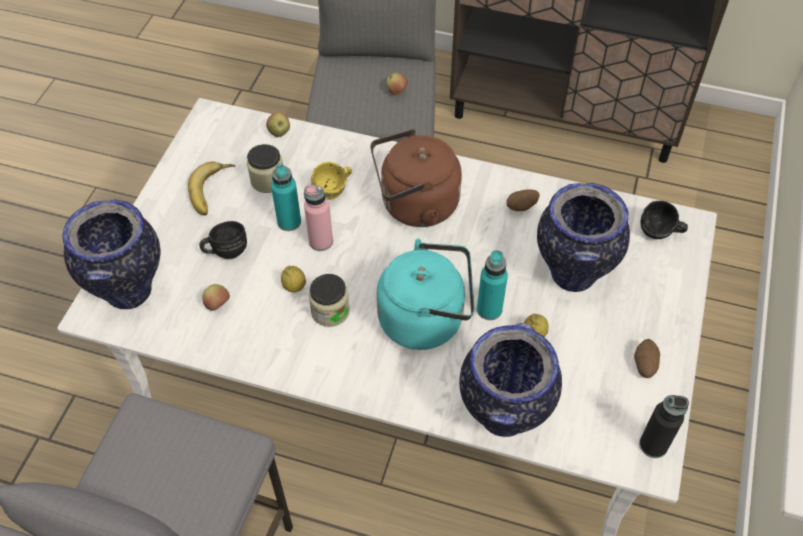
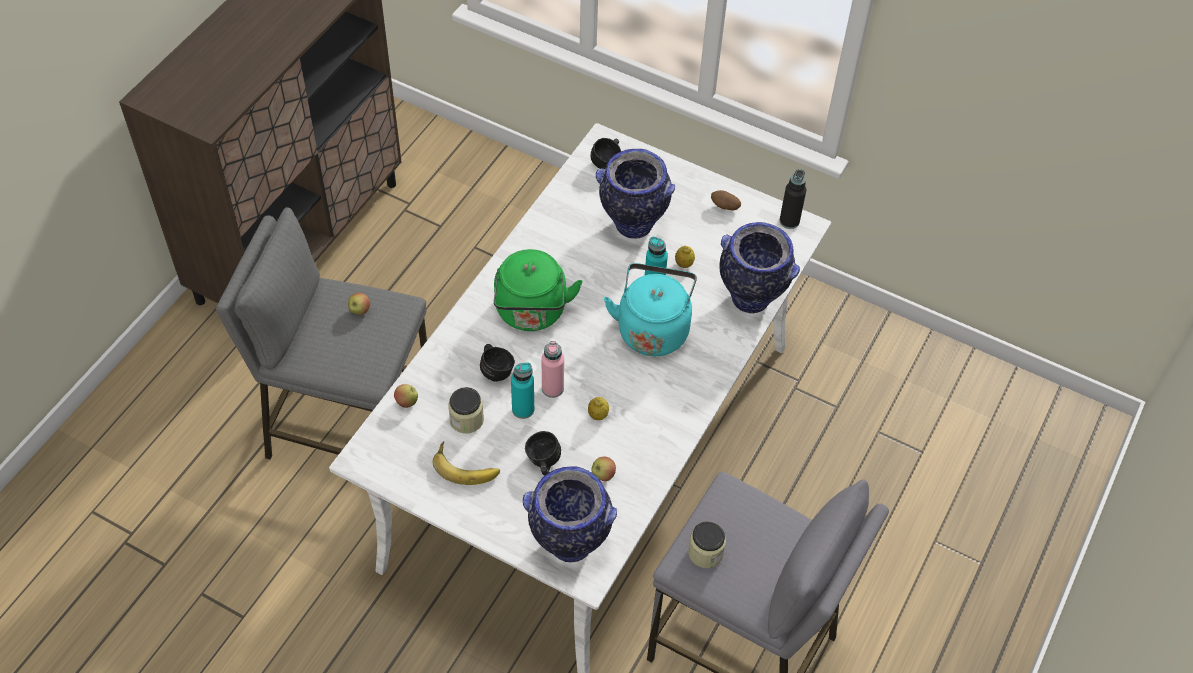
camera: 80 degrees left, 0 degrees up
(330, 311) = (629, 393): jar -> jar (705, 553)
(334, 191) = (496, 369): yellow mug -> black mug
(414, 205) = (531, 313): brown kettle -> green kettle
(521, 207) = (555, 240): potato -> none

